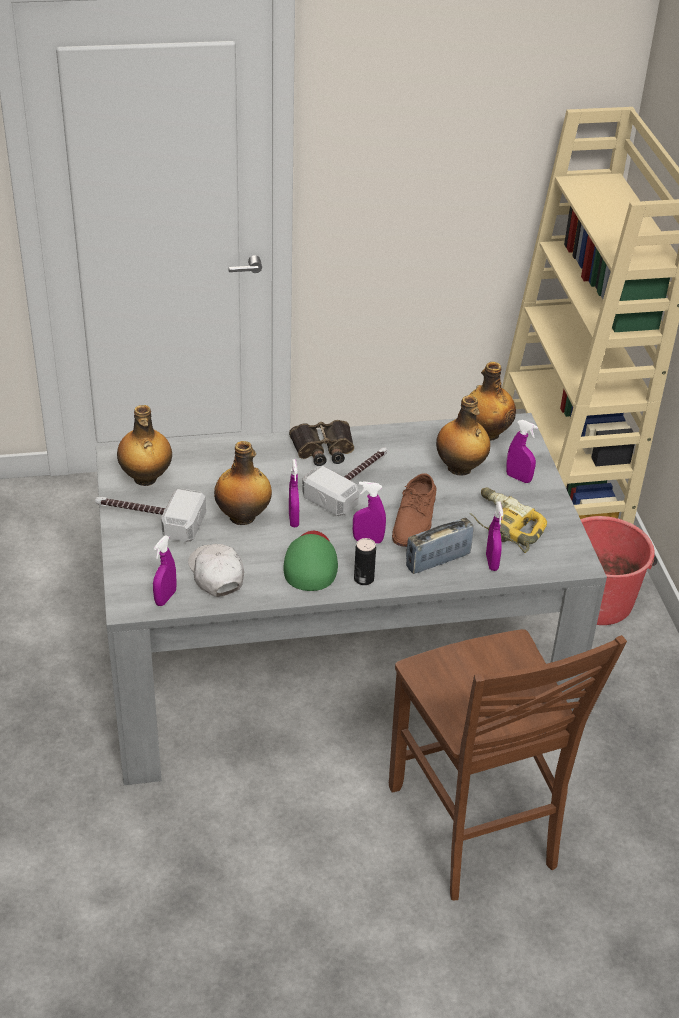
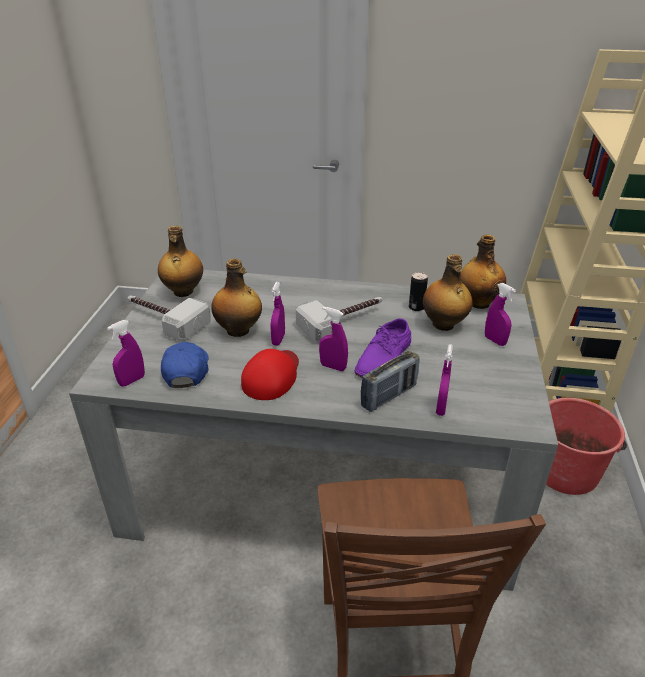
camera: 20 degrees right, 5 degrees down
(216, 574) = (186, 370): white cap -> blue cap
(311, 563) = (272, 376): green cap -> red cap
(323, 449) = (333, 293): binoculars -> none
(364, 579) = (311, 399): can -> can (416, 307)
(415, 519) = (384, 357): brown shoe -> purple shoe
(438, 560) = (389, 396): radio -> radio turned 150 degrees clockwise
(503, 527) = (465, 378): power drill -> none

